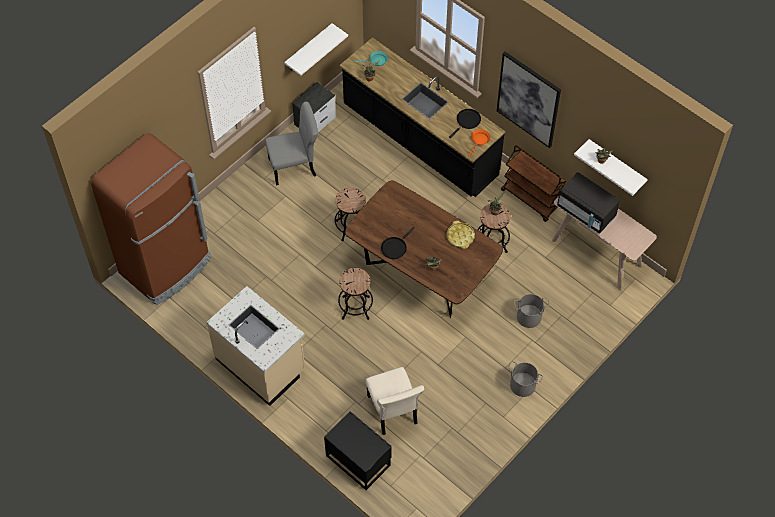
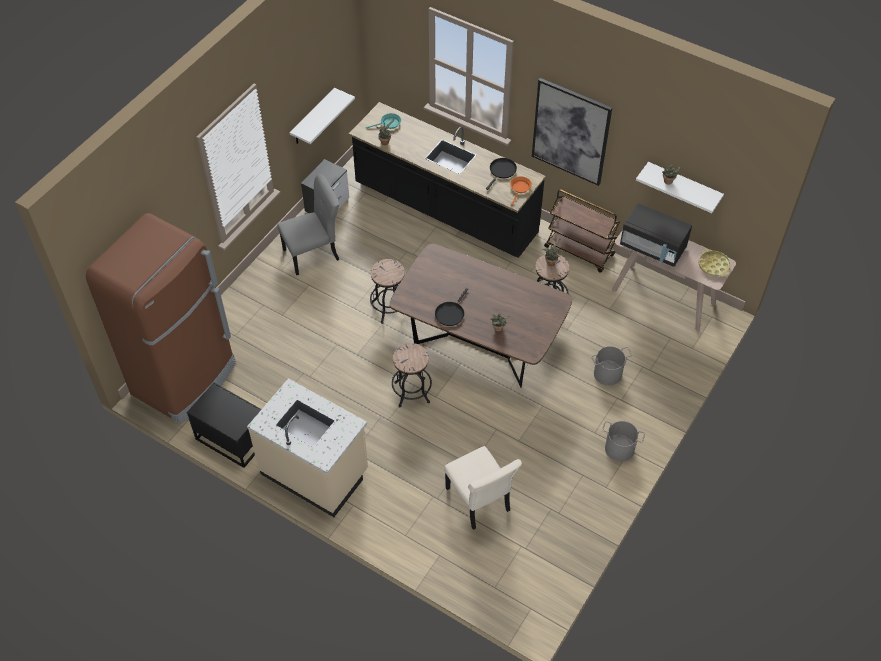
camera: 10 degrees left, 5 degrees down
(358, 459) = (450, 562): black nightstand -> black nightstand (232, 437)
(460, 236) = (521, 291): yellow tray -> yellow tray (713, 265)

